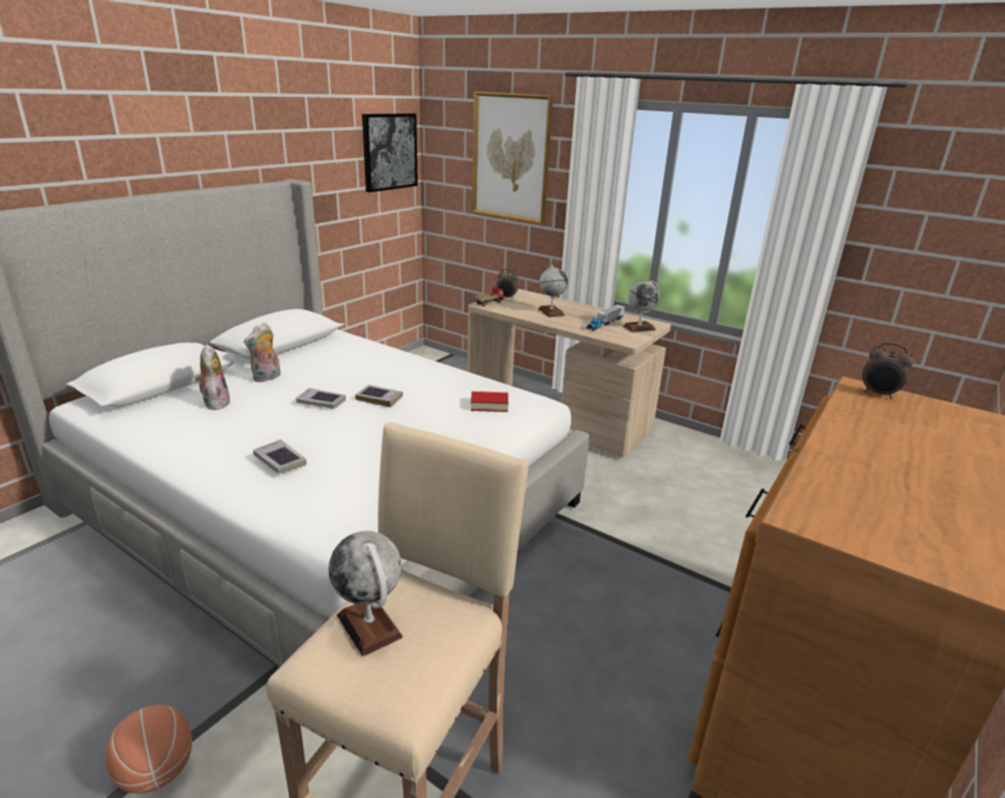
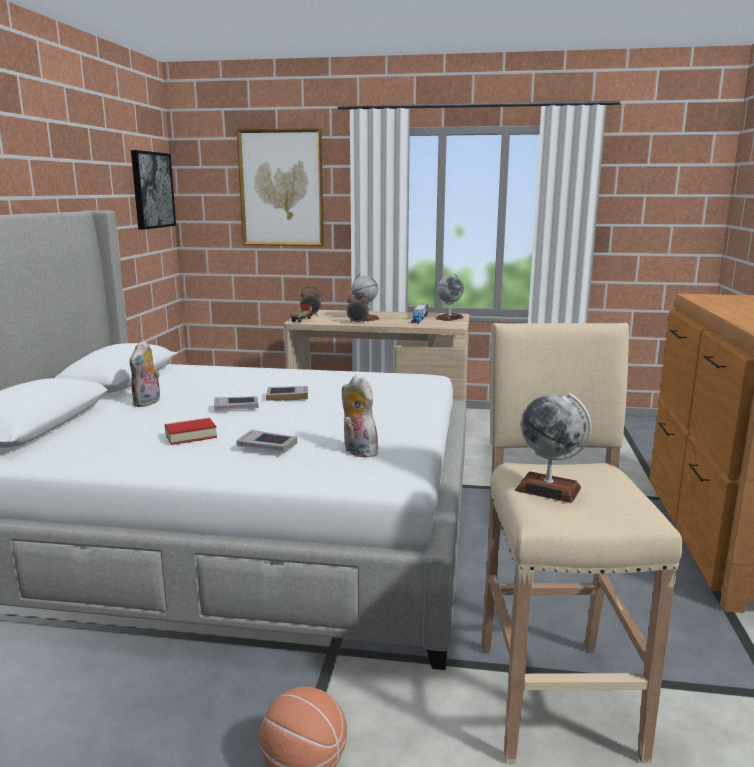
camera: 25 degrees left, 10 degrees down
(215, 403) = (122, 427): plush toy -> plush toy (357, 451)
(489, 405) = (390, 384): book -> book (191, 436)
(878, 394) = (712, 296): alarm clock -> alarm clock (357, 323)

